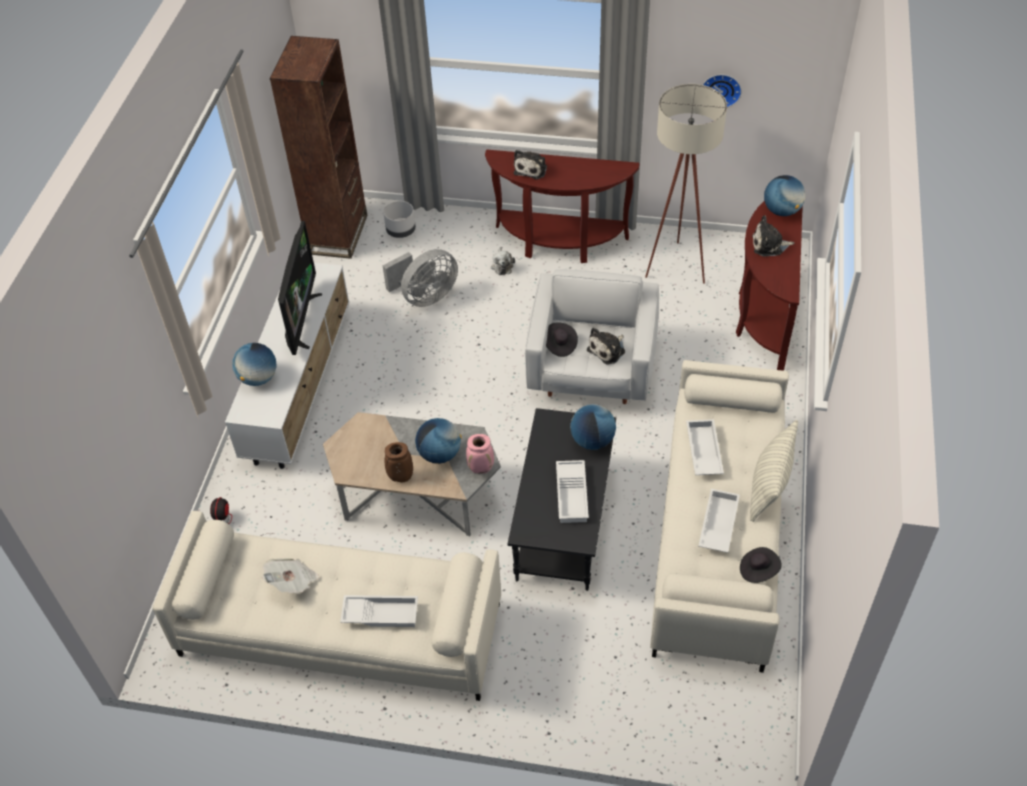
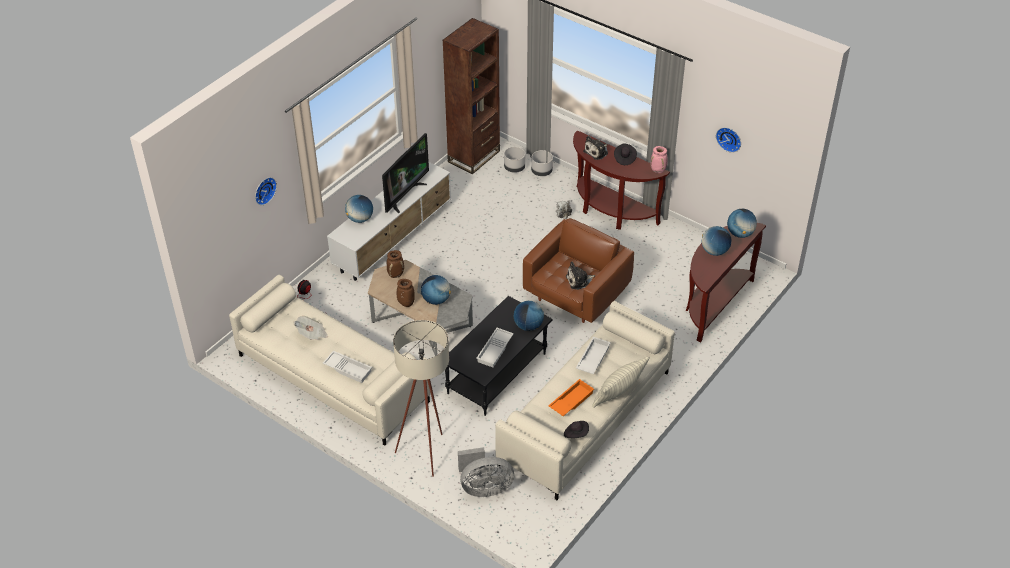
camera: 25 degrees right, 5 degrees down
(130, 394) = (264, 190): none -> wall clock
(359, 439) = (396, 274): none -> brown vase
(425, 297) = (502, 214): grey fan -> grey fan (484, 488)
(439, 223) = (542, 171): none -> grey planter
(481, 468) = (455, 316): pink vase -> pink vase (658, 170)
(560, 345) = (551, 267): black hat -> black hat (624, 158)
(591, 370) = (576, 295): white armchair -> brown armchair
(676, 262) = (680, 250): beige floor lamp -> beige floor lamp (427, 450)
(717, 524) = (571, 400): white tray -> orange tray
(769, 245) = (714, 251): plush toy -> globe

